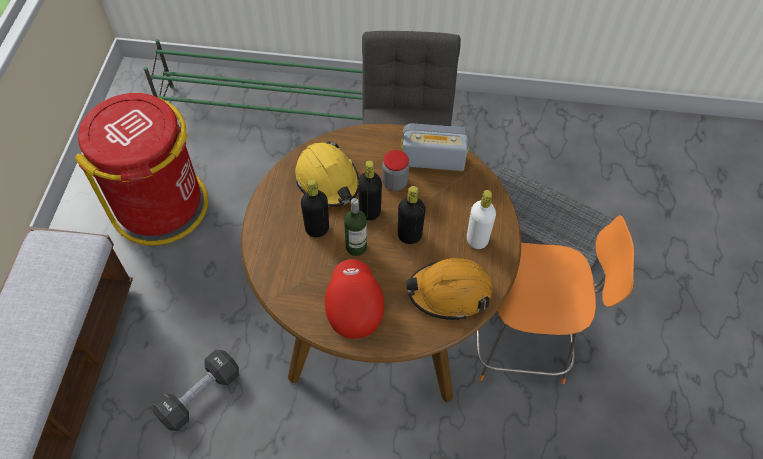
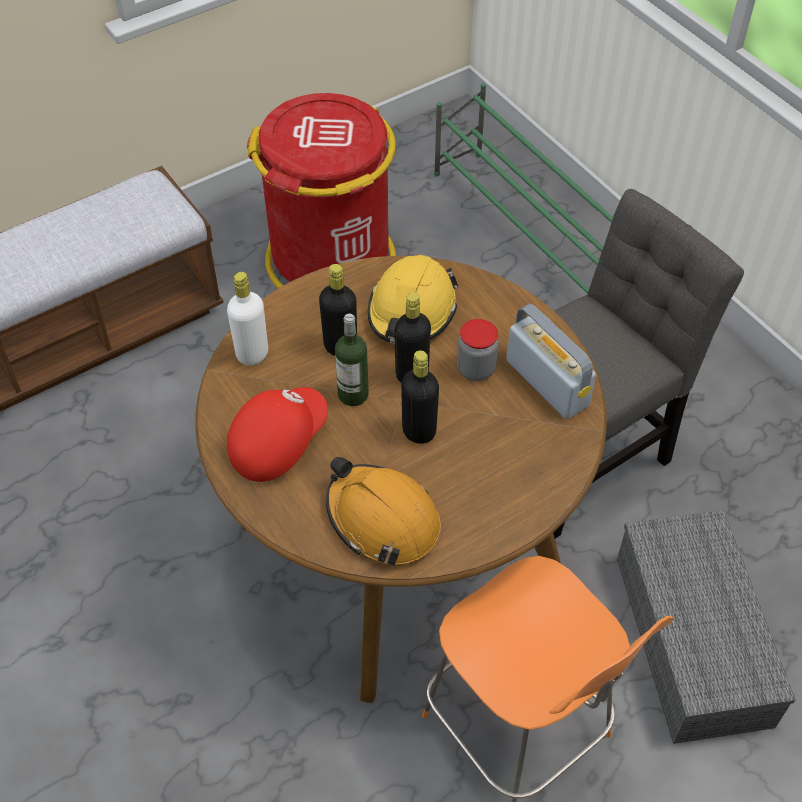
camera: 50 degrees right, 5 degrees down
(200, 395) = (156, 459): black dumbbell -> none
(477, 240) = (483, 498): white bottle -> white bottle (252, 354)

